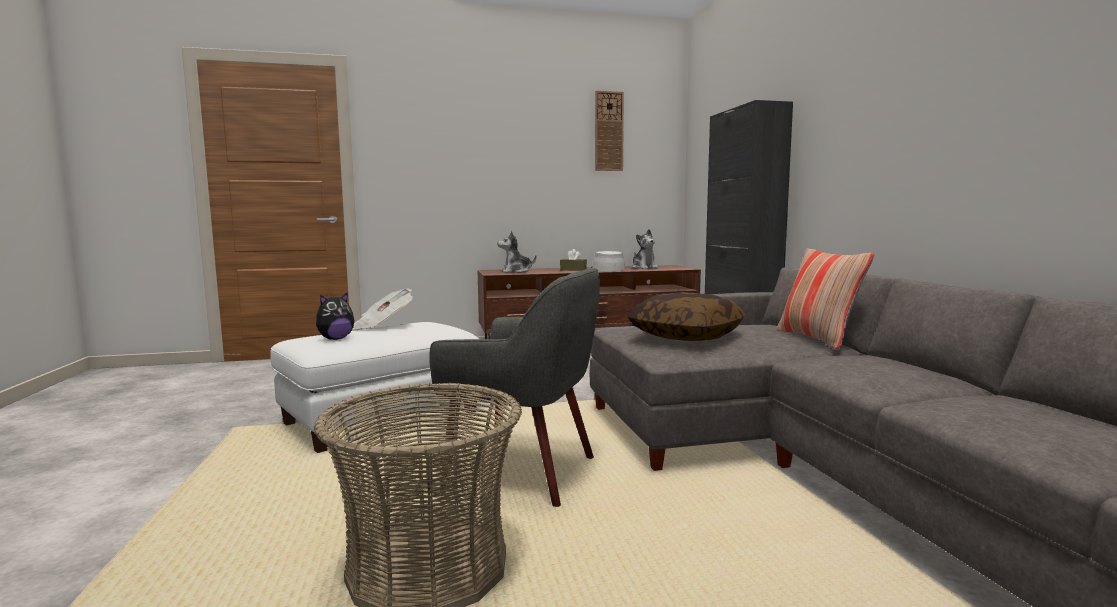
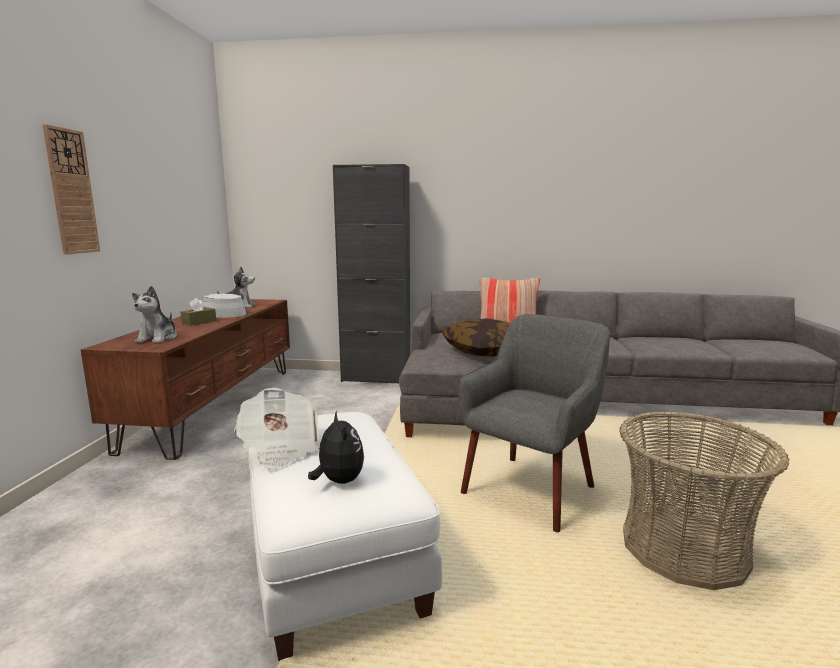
camera: 70 degrees left, 5 degrees up
(609, 131) = (175, 155): wall clock -> wall clock (71, 192)

